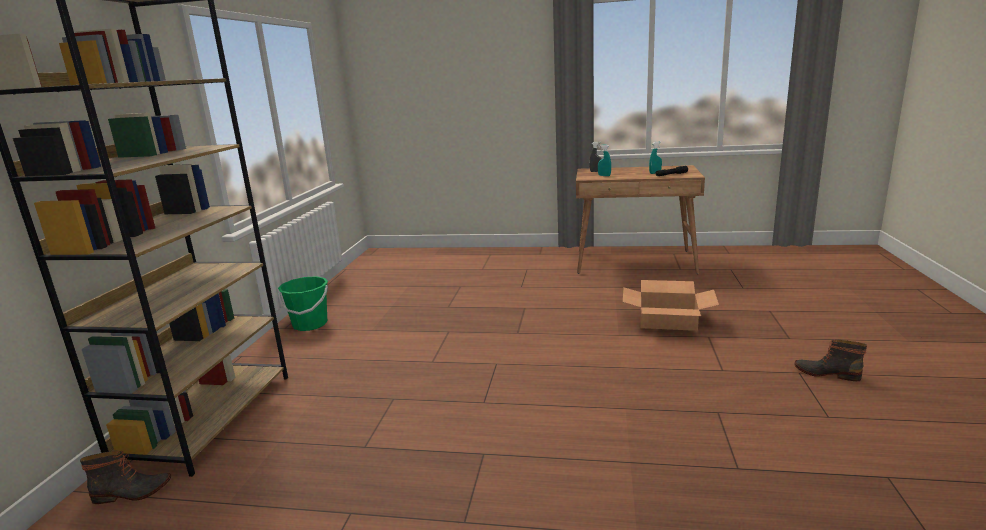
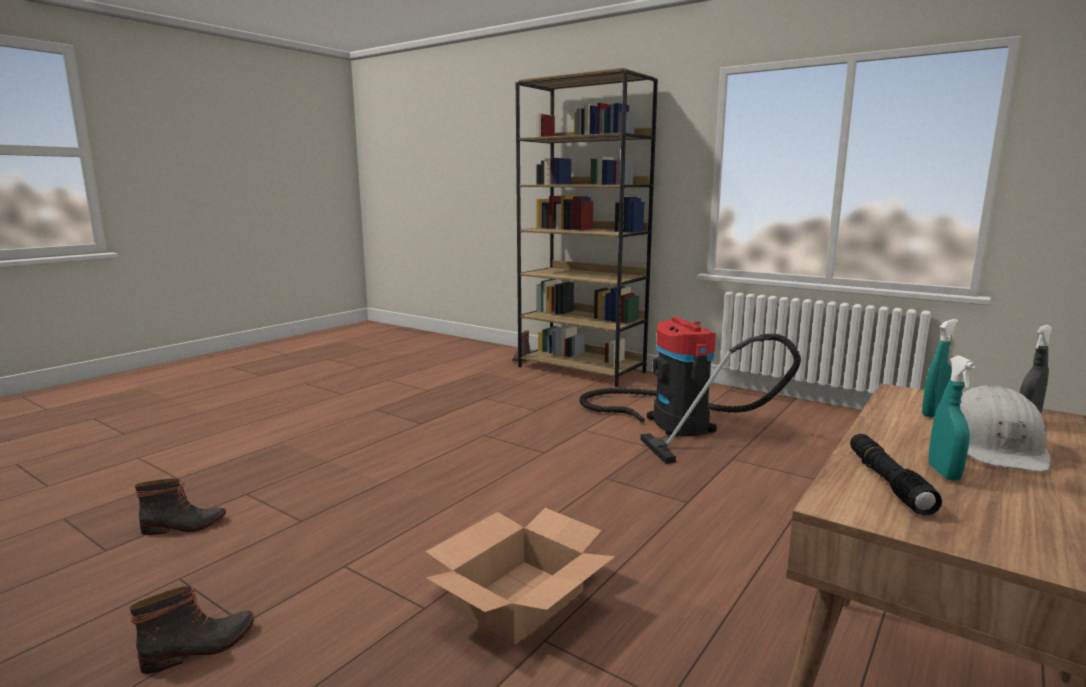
camera: 115 degrees right, 5 degrees down
(310, 324) = (730, 398): green bucket -> none
(387, 333) = (674, 422): none -> vacuum cleaner
(625, 172) = (993, 446): none -> white hard hat
(811, 462) = (184, 526): none -> boot

